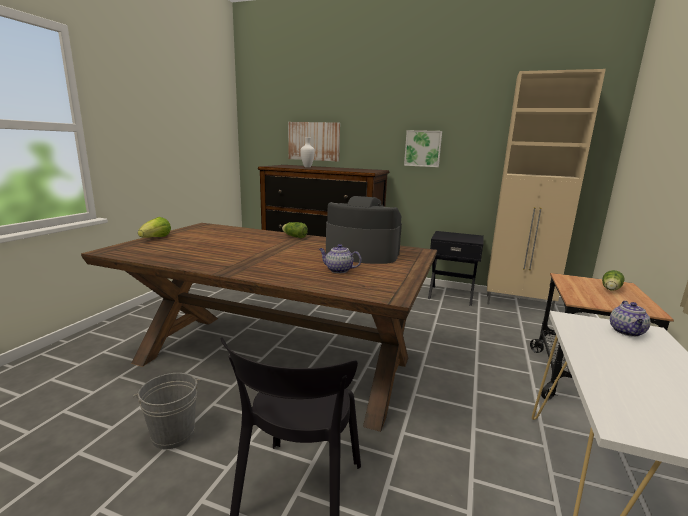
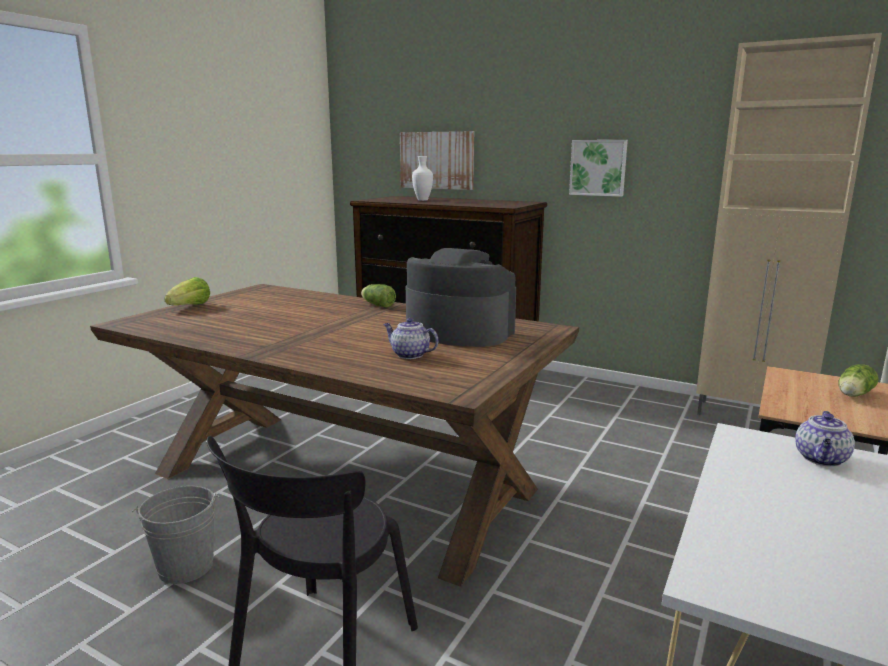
camera: 10 degrees right, 0 degrees up
(451, 295) = (642, 398): black nightstand -> none

